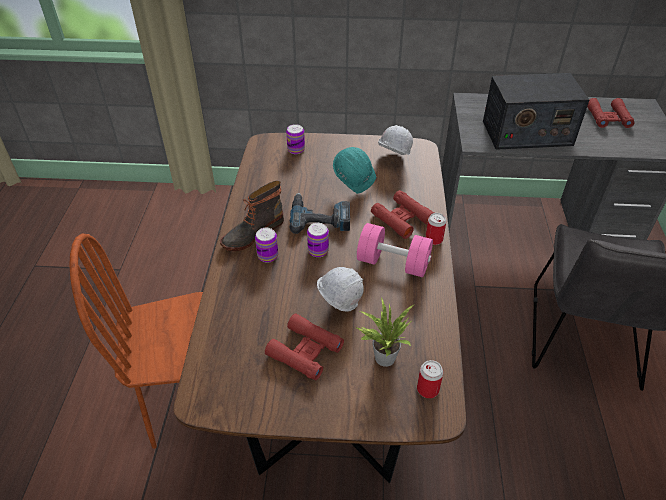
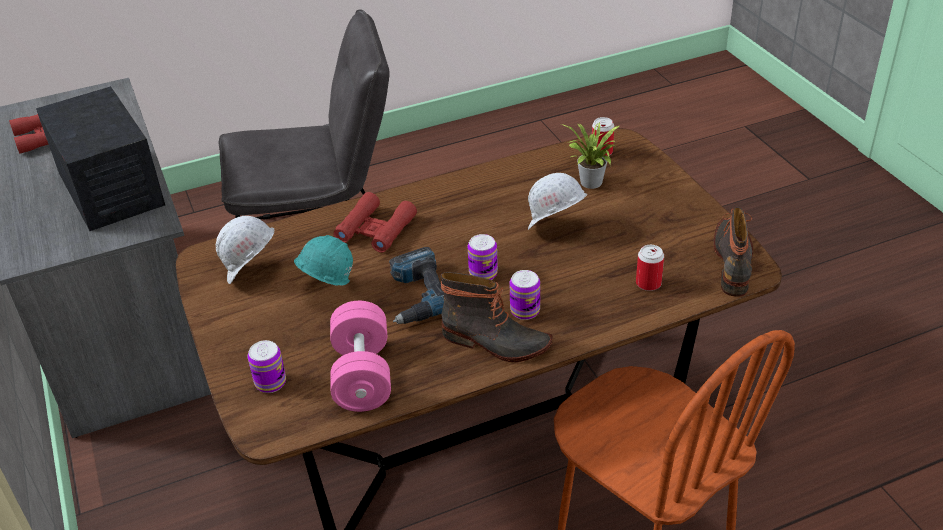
camera: 115 degrees left, 5 degrees down
(217, 395) = (734, 262): none -> boot
(305, 351) = (631, 229): red binoculars -> none
(393, 263) = (459, 213): pink dumbbell -> pink dumbbell (362, 375)
(434, 239) = (398, 198): can -> can (648, 283)

